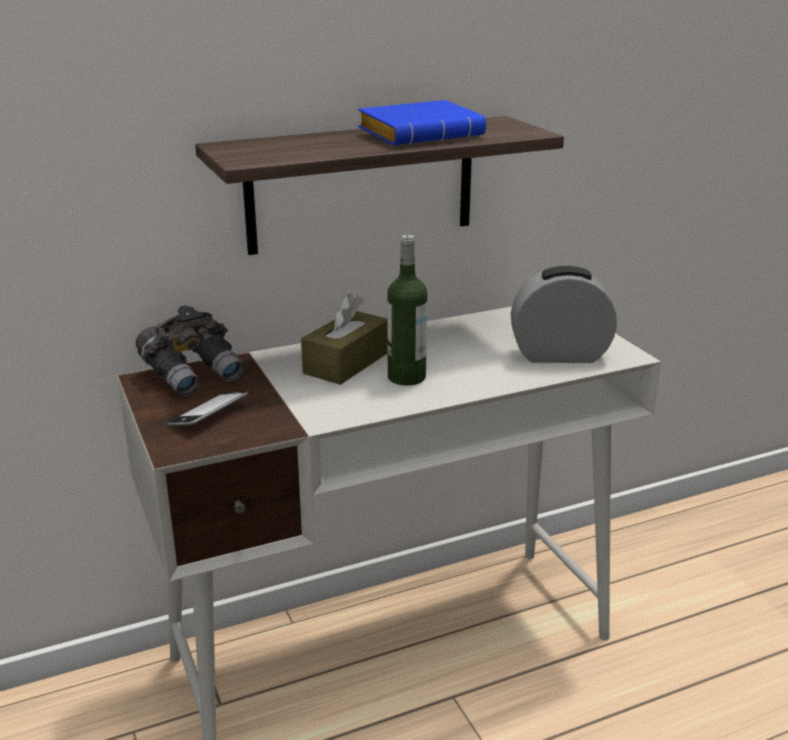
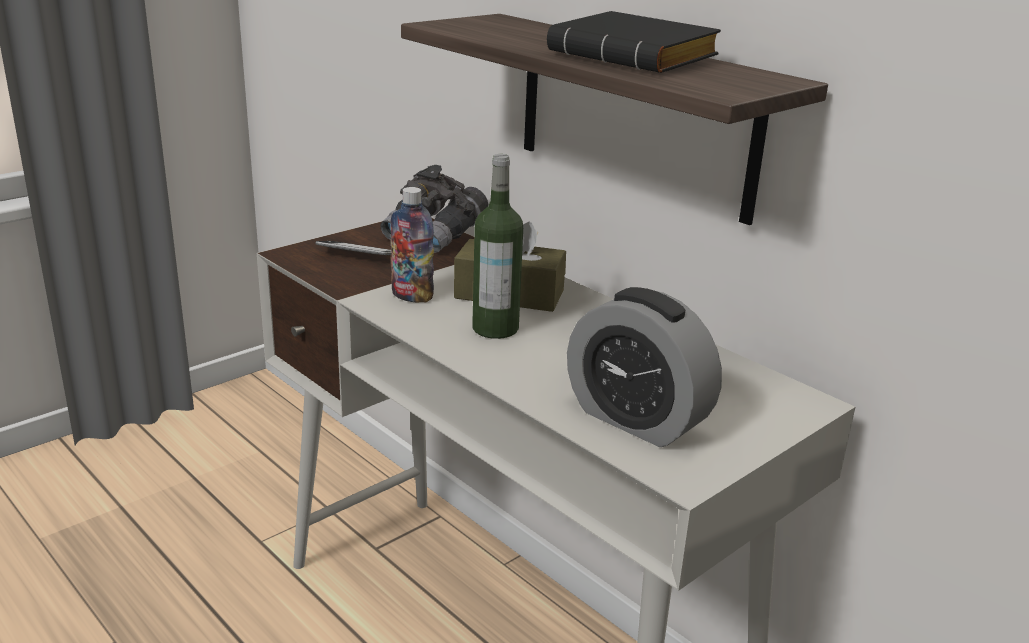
camera: 70 degrees right, 0 degrees up
(324, 401) = (412, 296): none -> bottle
(422, 134) = (637, 58): blue book -> black book
(559, 355) = (636, 419): alarm clock -> alarm clock turned 150 degrees clockwise

